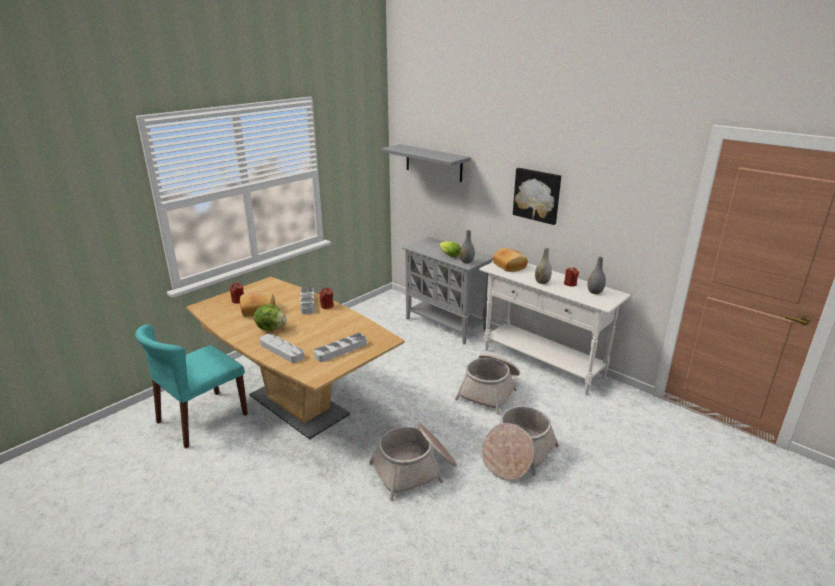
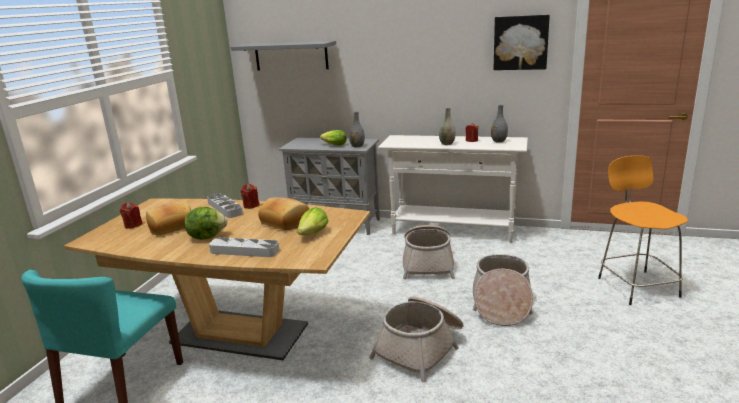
camera: 25 degrees left, 5 degrees down
(341, 350) = (313, 233): grey tray -> lettuce
(510, 266) = (404, 140): bread -> bread (286, 222)
(537, 195) = (417, 64): picture -> picture (520, 42)
(667, 486) = (636, 286): none -> orange stool

